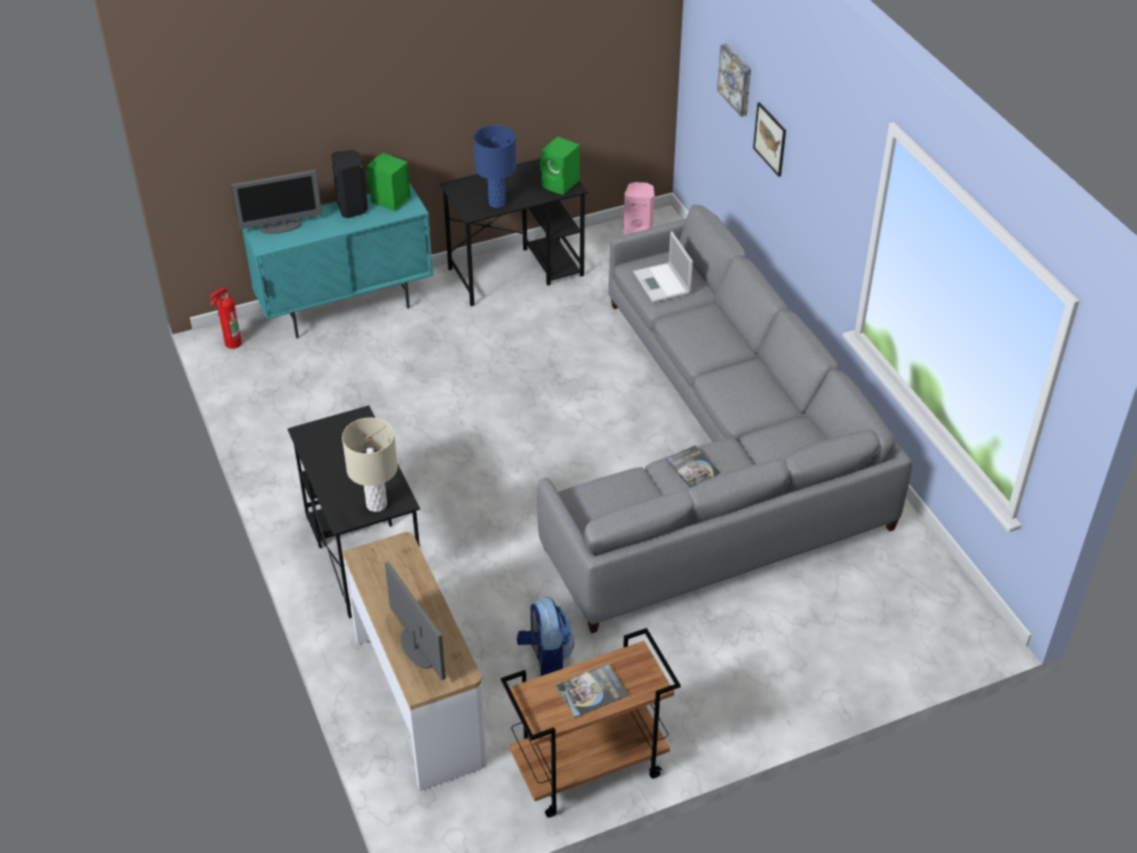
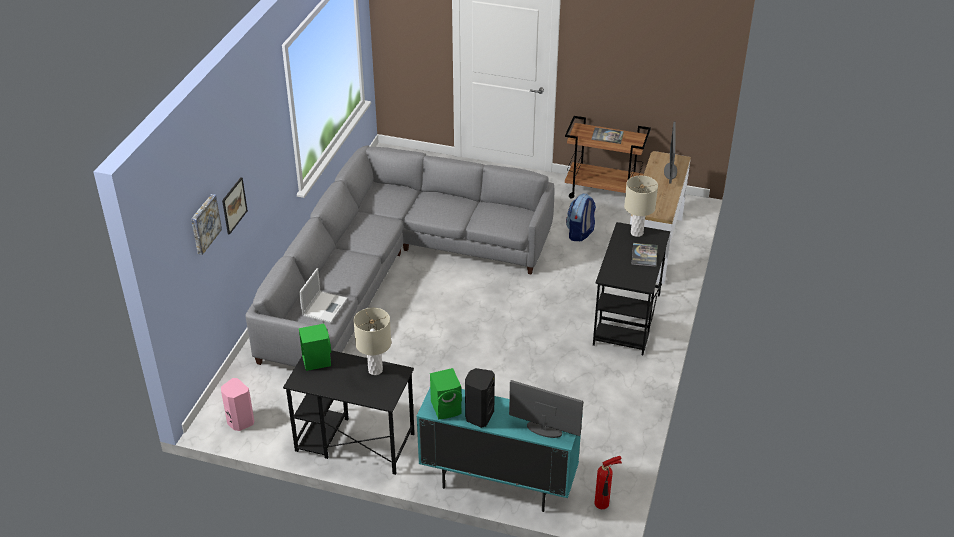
camera: 140 degrees left, 5 degrees down
(497, 203) = (375, 370): blue table lamp -> beige table lamp
(694, 469) = (446, 210): book -> book (644, 255)

